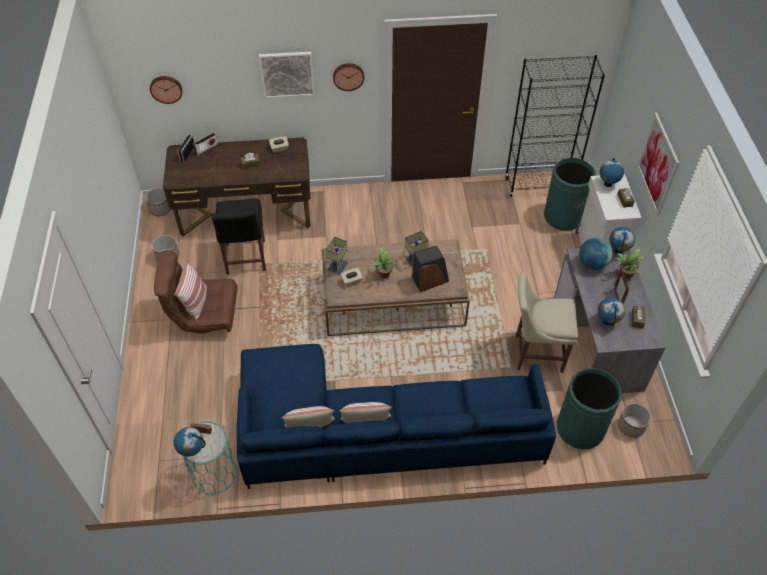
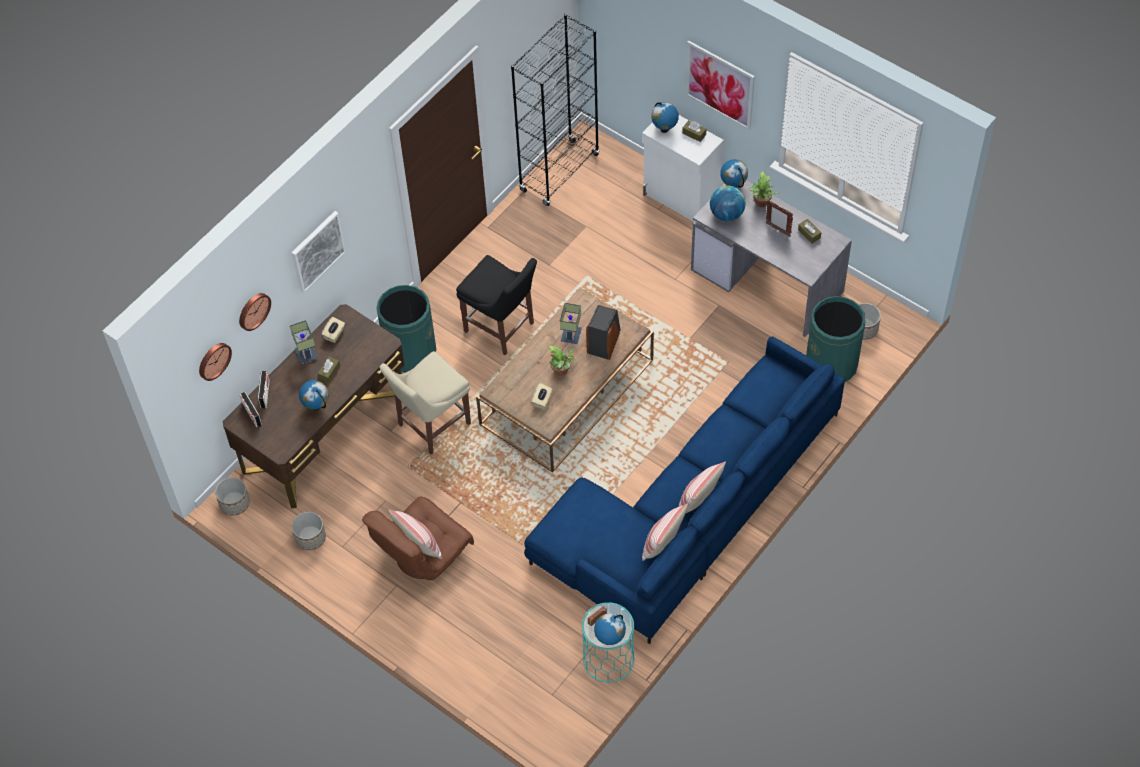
camera: 45 degrees left, 5 degrees up
(245, 259) = (387, 474): black chair -> black chair (501, 329)
(338, 268) = (516, 400): table lamp -> table lamp (308, 355)
(348, 76) = (369, 207): wall clock -> wall clock (253, 310)
(535, 352) = (732, 333): beige chair -> beige chair (431, 426)
(563, 216) = (615, 187): green trash can -> green trash can (410, 352)
(607, 322) = (791, 255): globe -> globe (316, 406)

